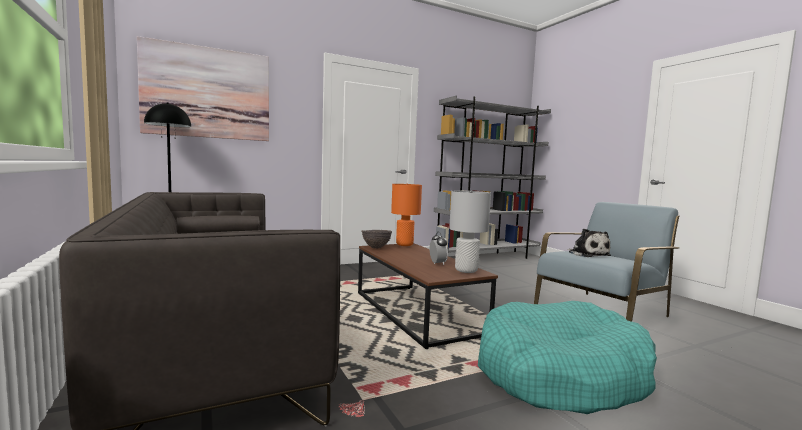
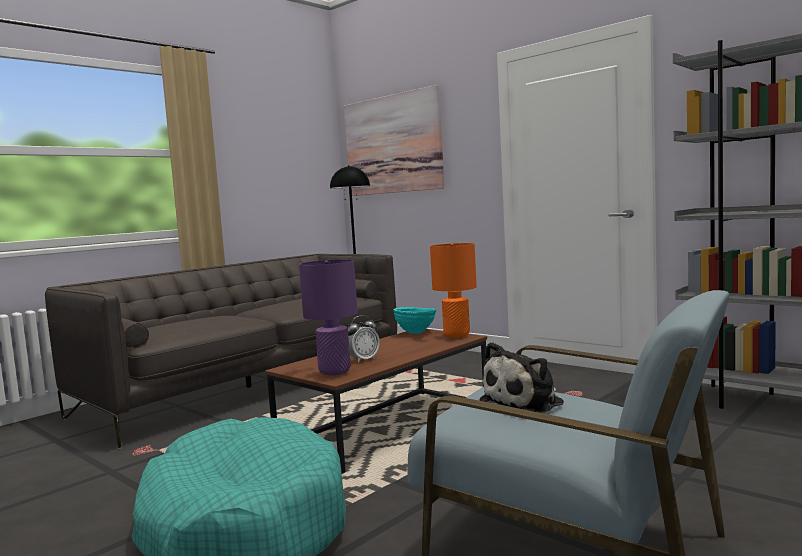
camera: 70 degrees right, 0 degrees up
(376, 248) = (415, 333): brown bowl -> turquoise bowl
(466, 271) = (335, 373): grey table lamp -> purple table lamp

